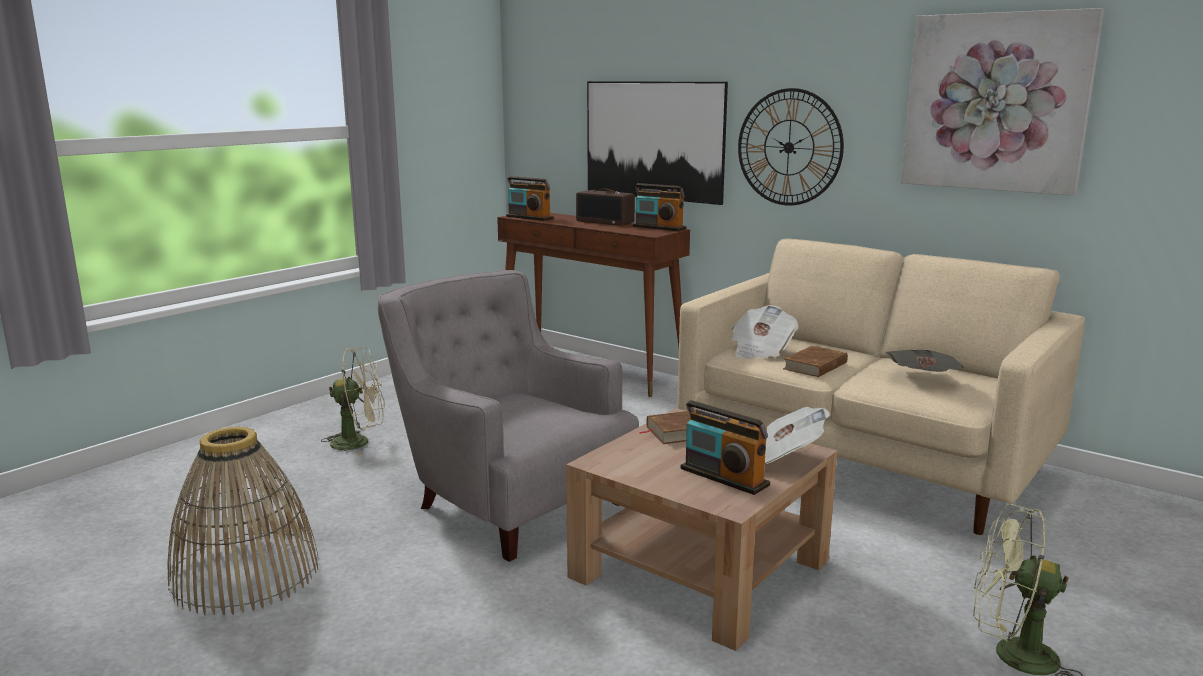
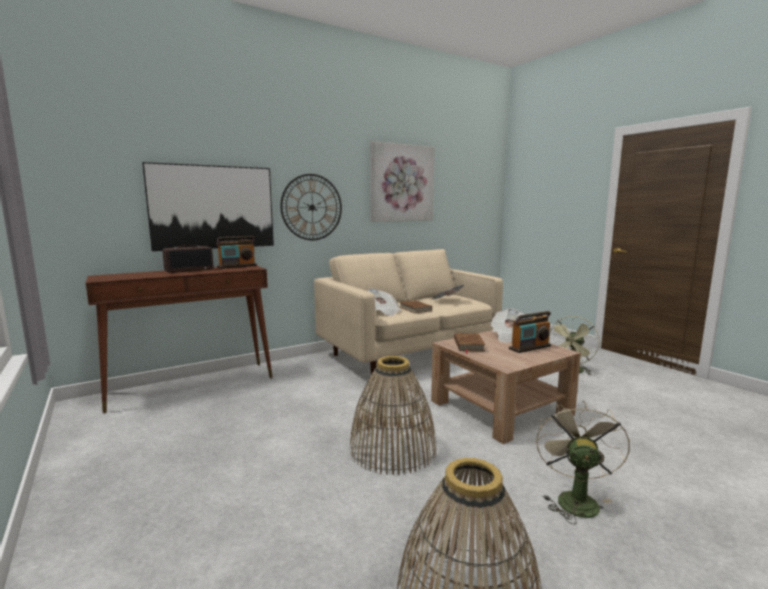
camera: 70 degrees left, 5 degrees down
(359, 442) = (208, 512): beige fan -> beige fan (574, 499)
(508, 501) = (392, 449): grey armchair -> basket
(529, 217) = (118, 278): radio -> none

